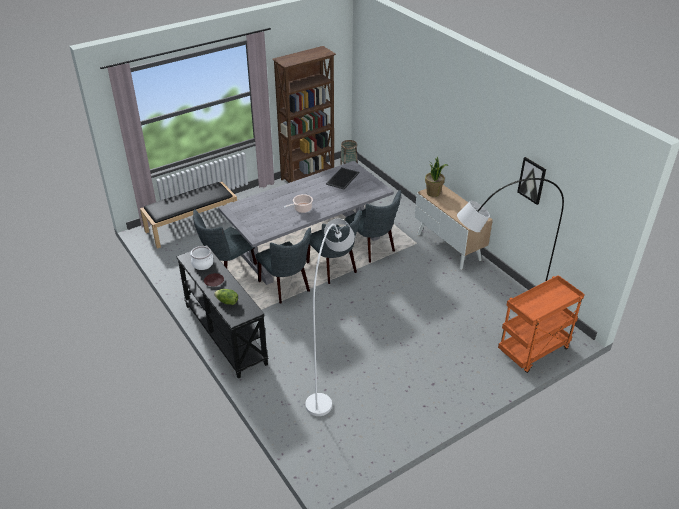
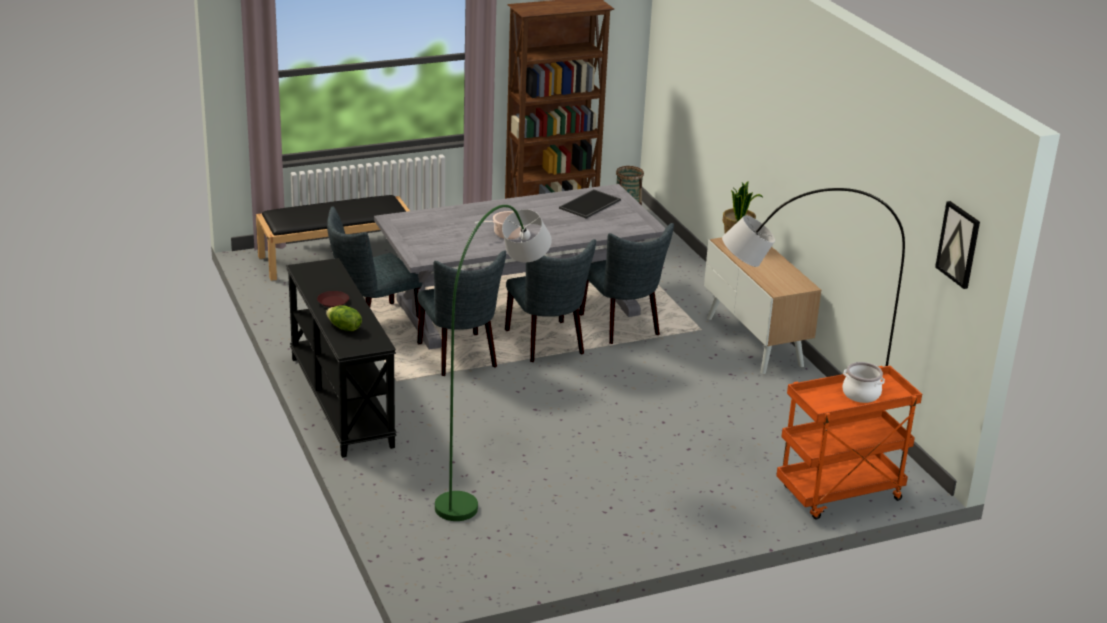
camera: 10 degrees right, 10 degrees down
(202, 264) = (323, 279): cooking pot -> cooking pot (861, 394)
(330, 369) = (491, 467): white floor lamp -> green floor lamp
(532, 180) = (874, 215): picture -> picture (959, 244)

